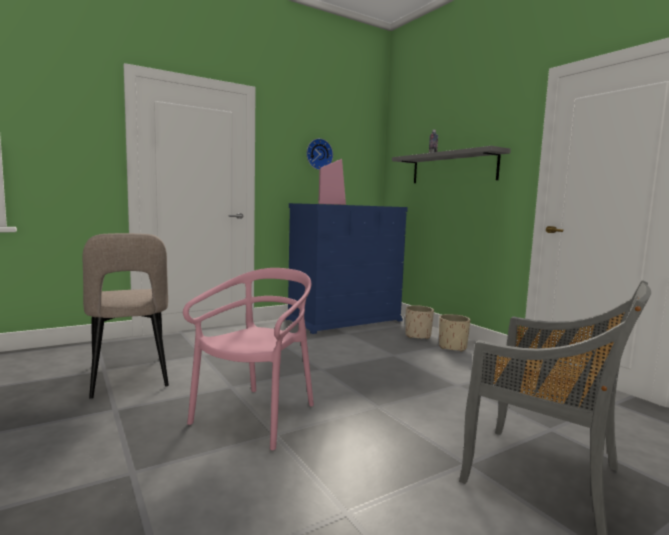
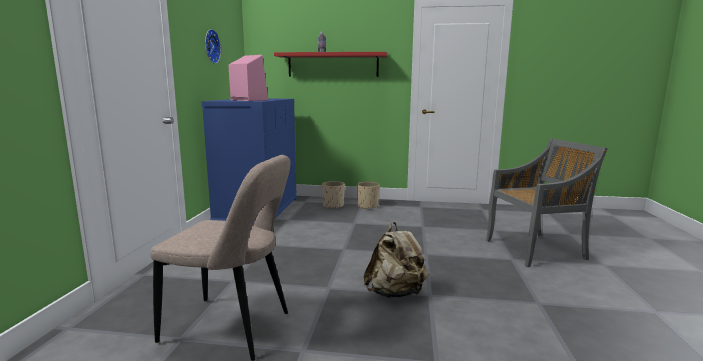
camera: 50 degrees left, 5 degrees up
(256, 416) = (395, 293): pink chair -> beige backpack
(452, 168) = (333, 65): grey shelf -> red shelf

